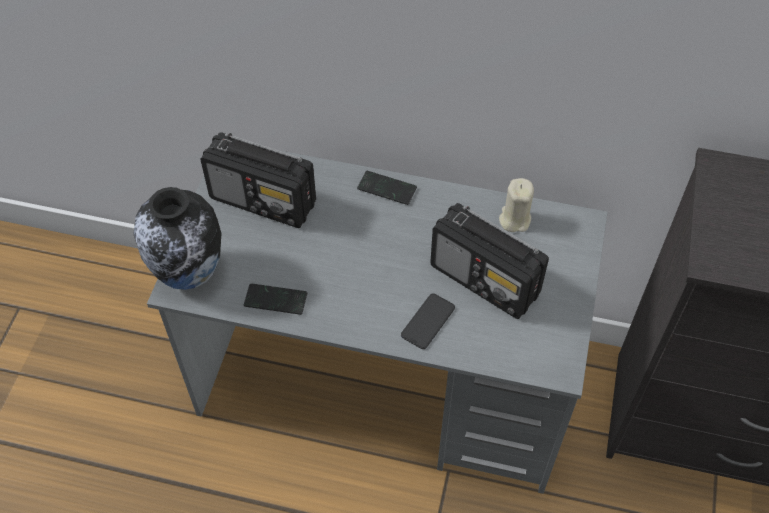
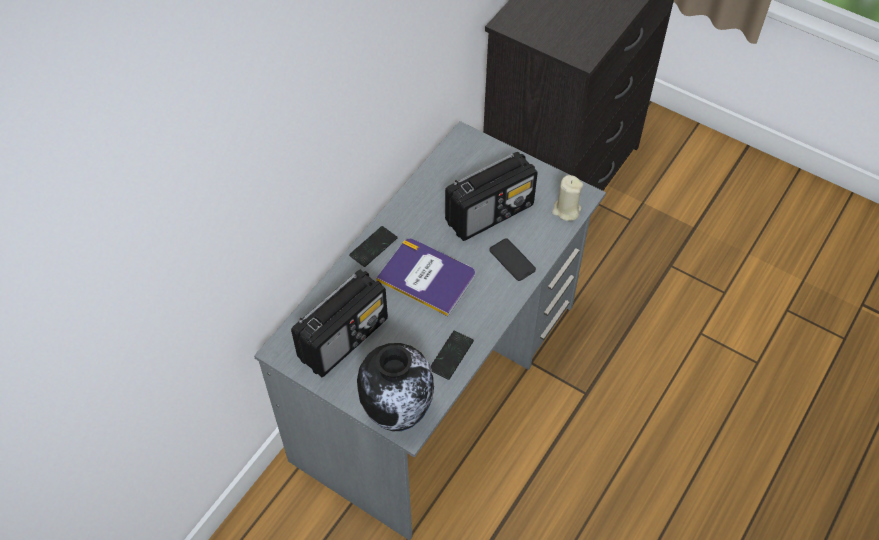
camera: 70 degrees left, 0 degrees up
(369, 247) = (427, 277): none -> book
(514, 219) = (442, 176): beige candle -> beige candle (566, 210)

